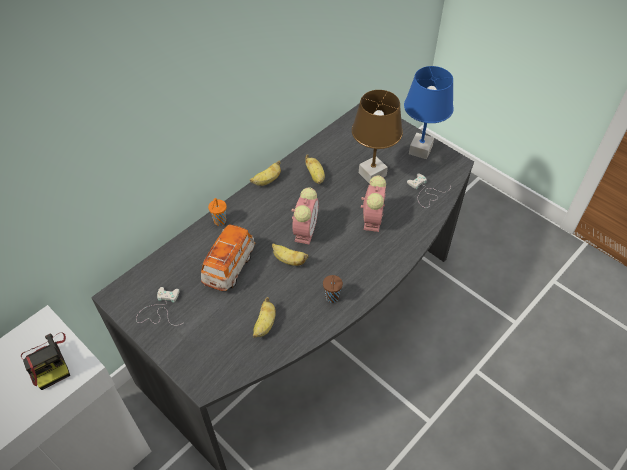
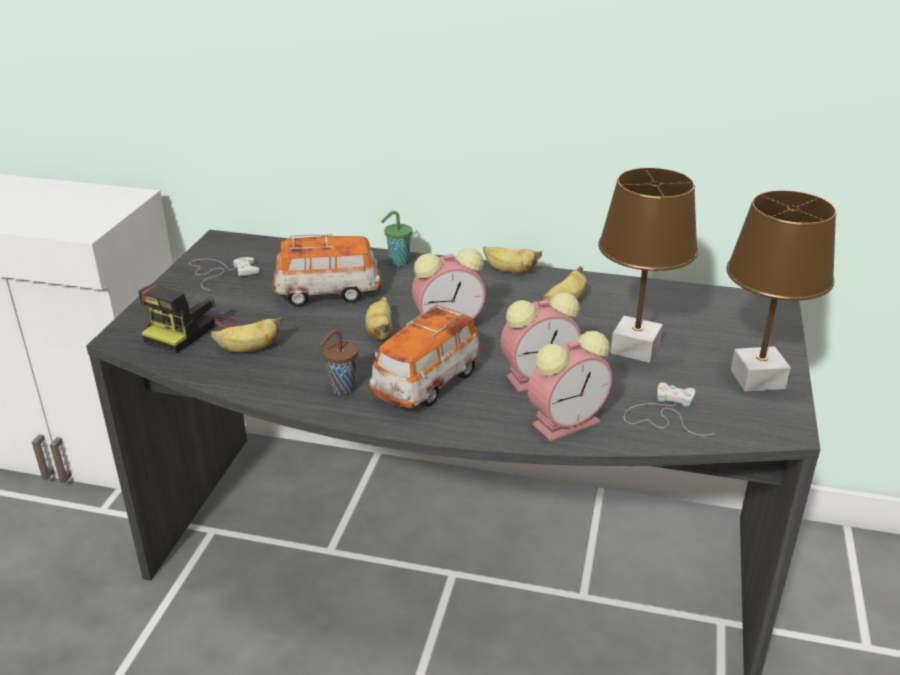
camera: 60 degrees right, 20 degrees down
(48, 361) = (83, 214): camera -> camera (189, 331)
(219, 222) = (397, 262): orange cup -> green cup
(350, 262) = (426, 384): none -> toy car
(412, 226) = (568, 421): none -> alarm clock
(420, 150) = (758, 379): blue table lamp -> brown table lamp

